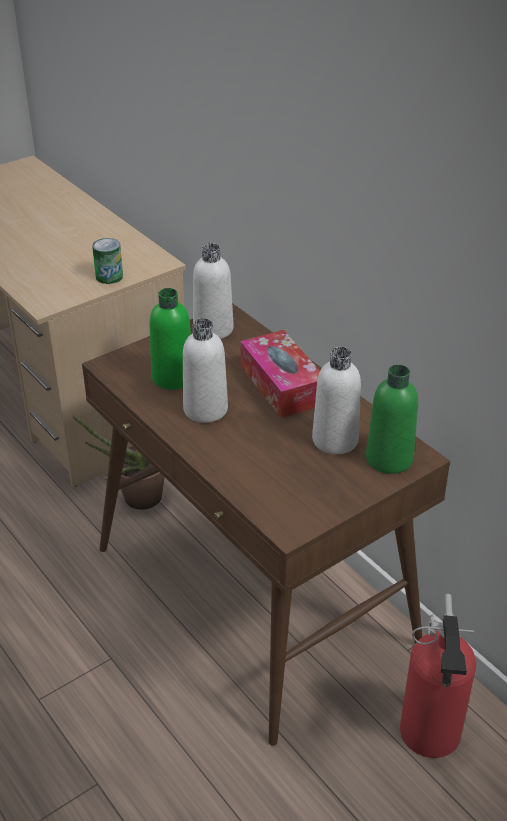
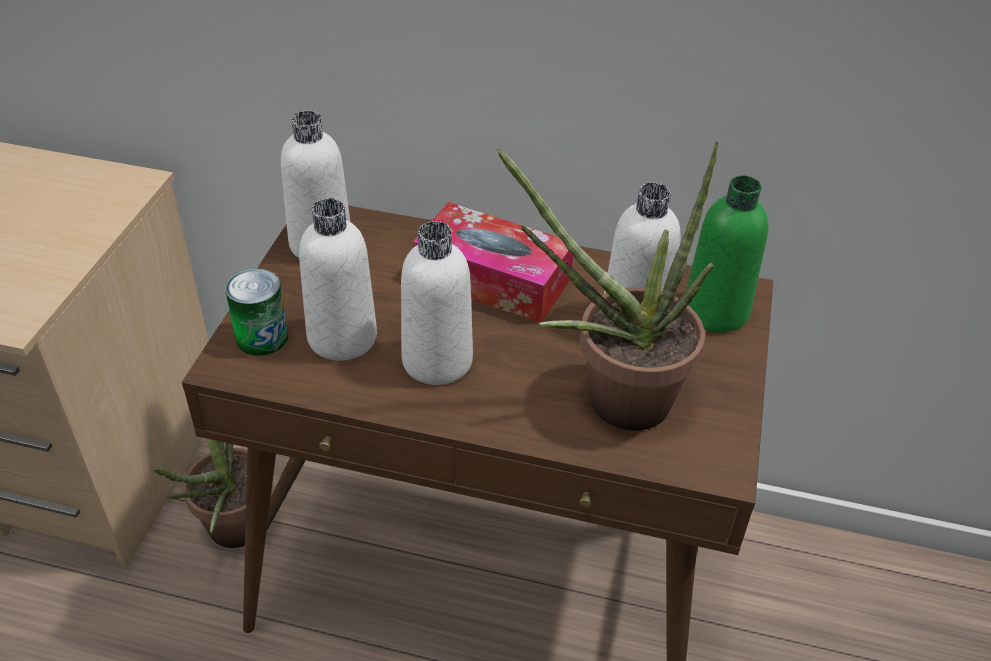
camera: 40 degrees left, 5 degrees up
(109, 276) = (74, 233): can -> can (262, 337)
(173, 377) = (342, 337): green bottle -> white bottle
(270, 471) = (610, 401): none -> potted plant
(429, 737) = (804, 611): fire extinguisher -> none

